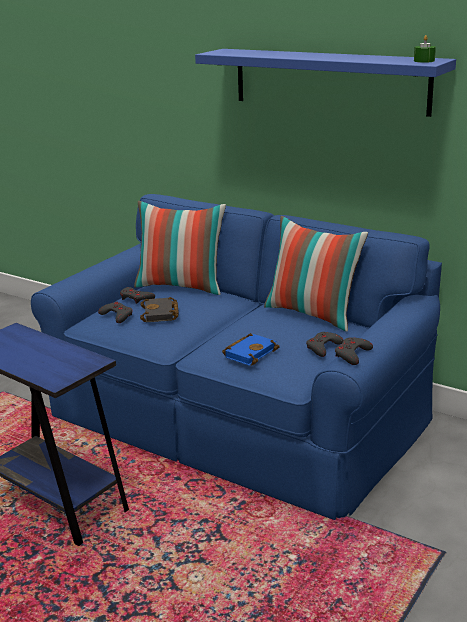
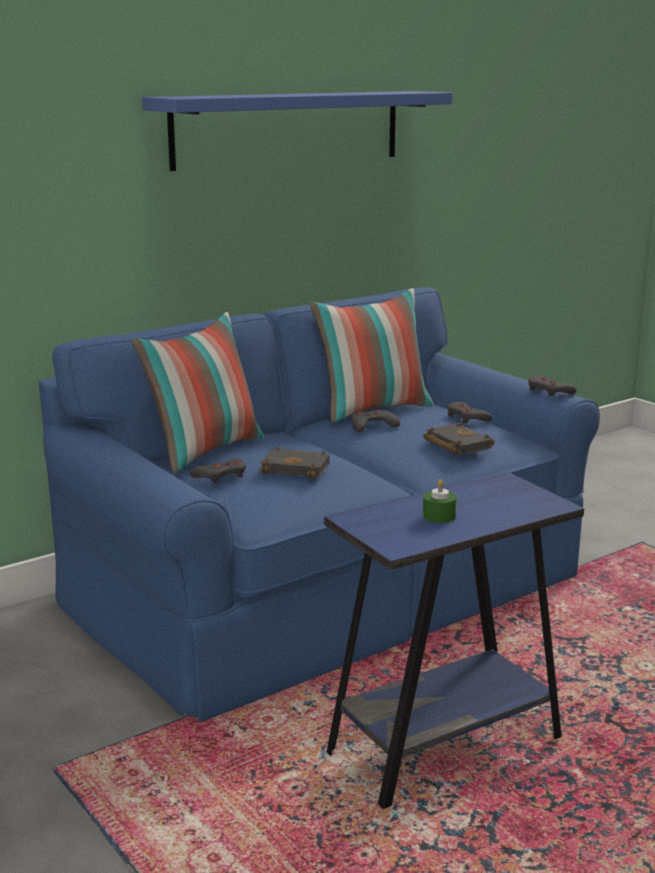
camera: 70 degrees left, 5 degrees down
(117, 315) = (267, 493): grey game controller -> grey game controller (372, 425)
(250, 352) = (455, 445): blue book -> black book
(424, 61) = (414, 91): green candle -> green candle (439, 516)

